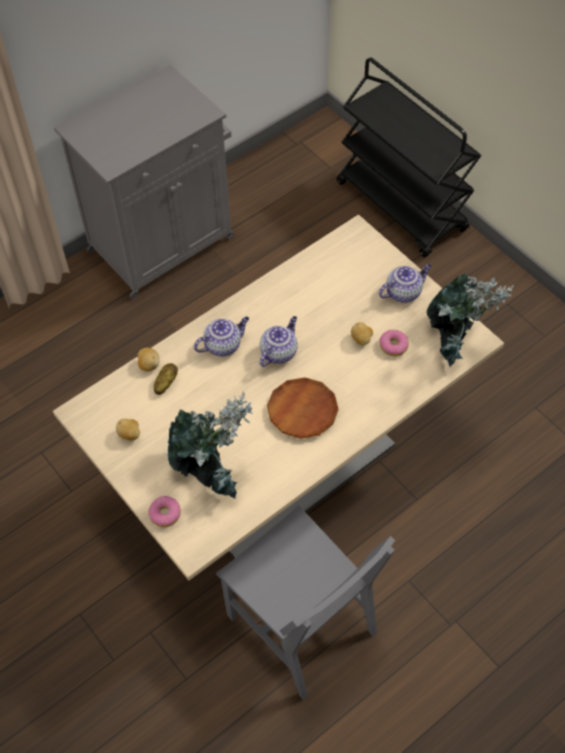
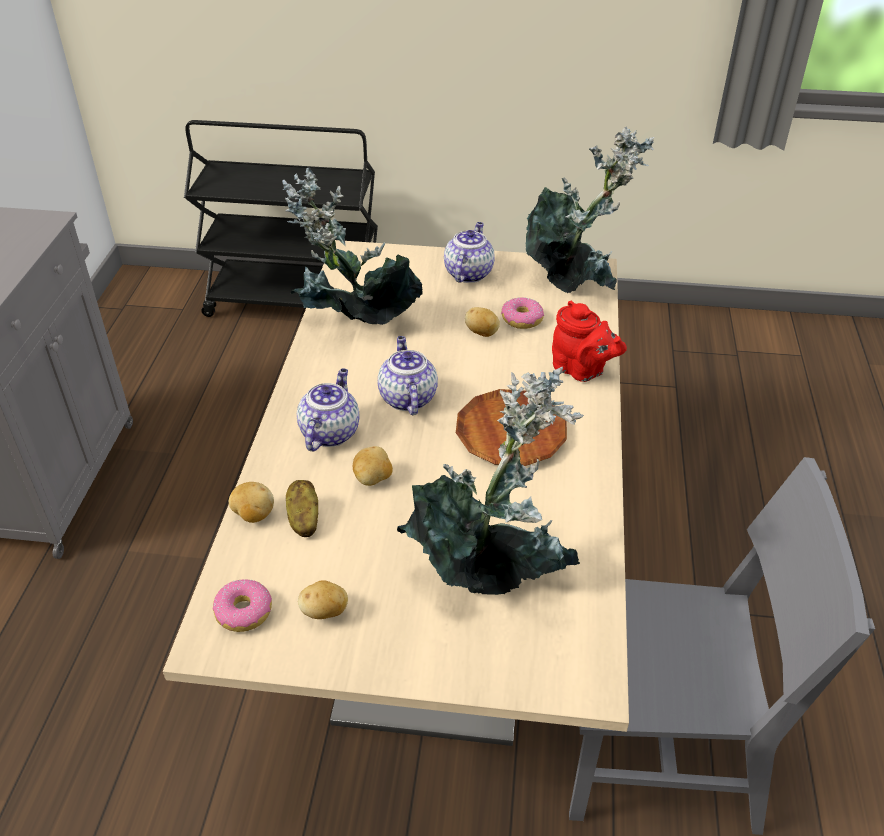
camera: 45 degrees left, 15 degrees down
(165, 514) = (498, 670): donut -> donut (244, 612)
(215, 386) = (373, 479): none -> potato
(300, 287) = (353, 328): none -> potted plant
(383, 402) = (581, 370): none -> red teapot

